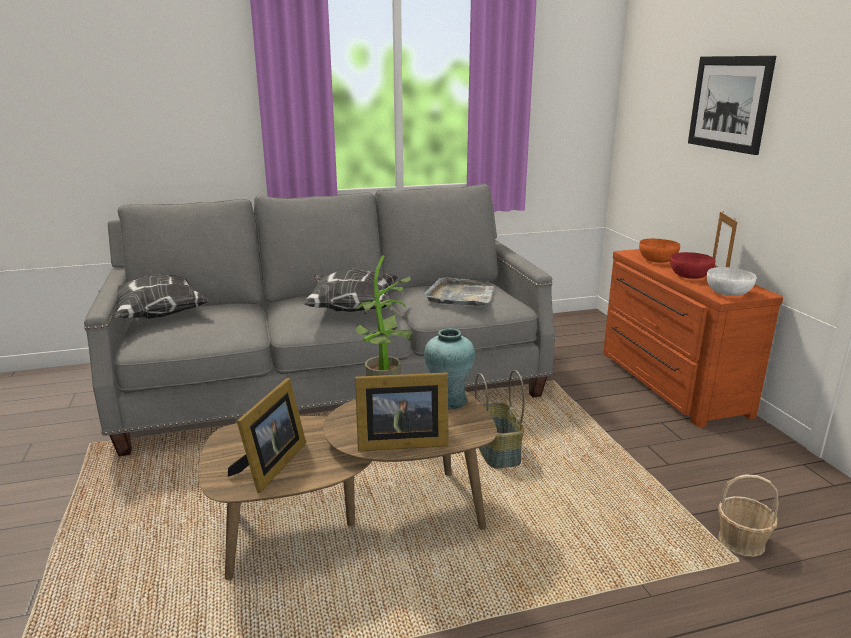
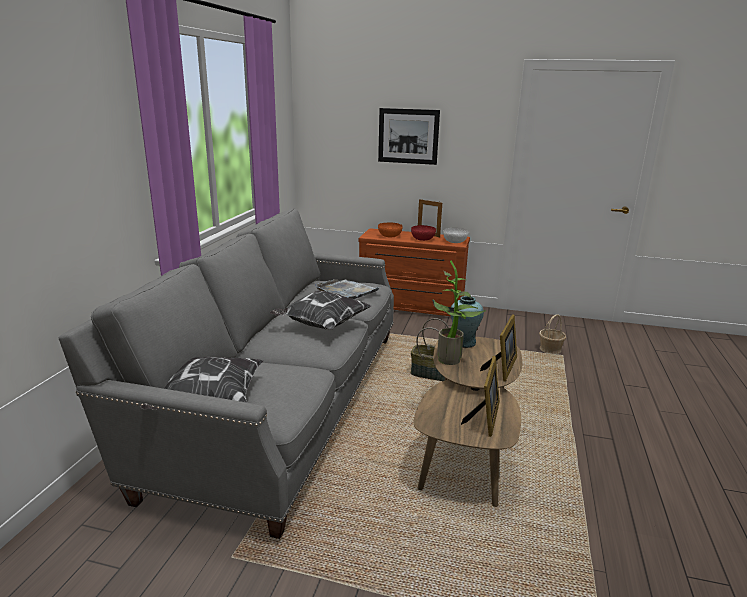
camera: 60 degrees left, 0 degrees up
(270, 466) = (485, 418): picture frame -> picture frame turned 60 degrees clockwise

